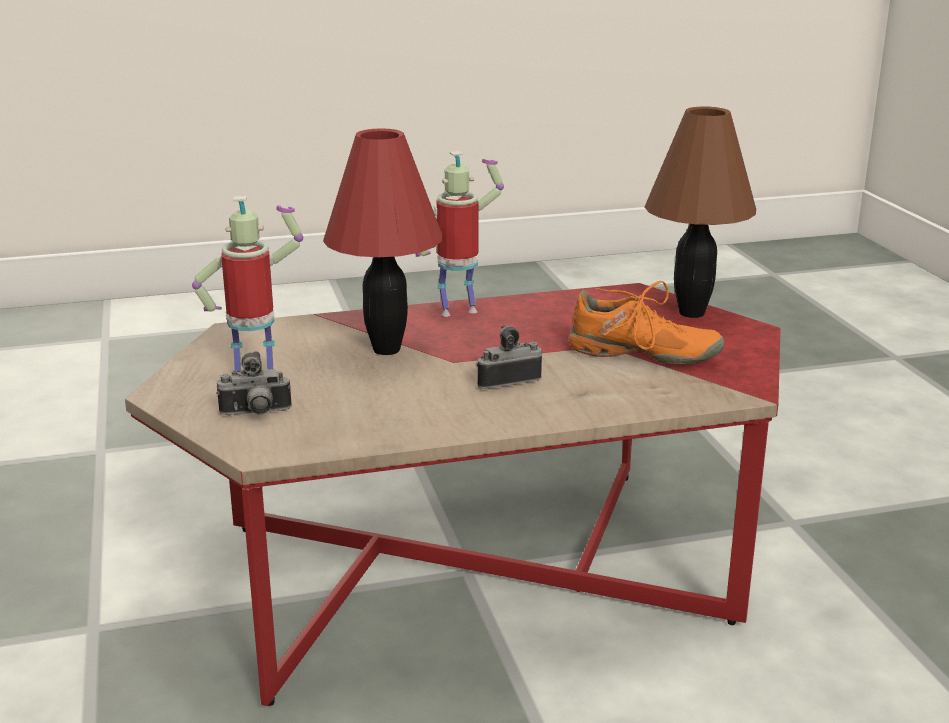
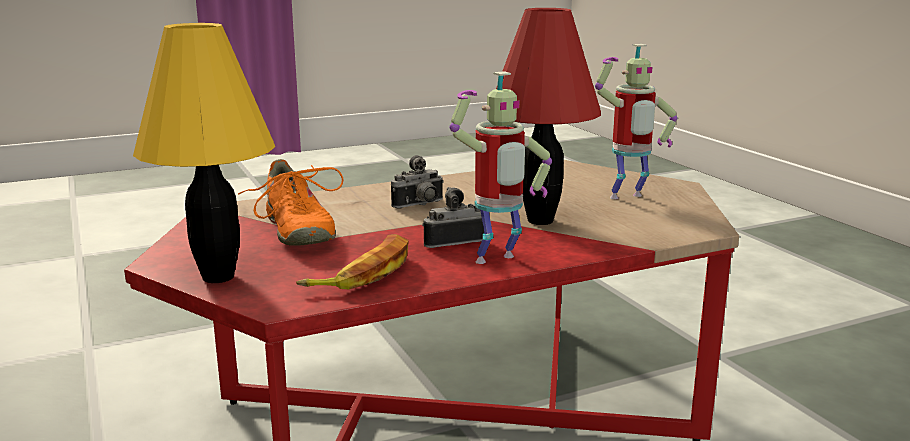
camera: 170 degrees right, 5 degrees down
(256, 414) = (592, 178): camera -> camera (452, 241)
(572, 308) = (363, 273): none -> banana
(642, 354) = (296, 231): orange shoe -> orange shoe turned 120 degrees counterclockwise
(692, 313) = (216, 277): brown table lamp -> yellow table lamp

